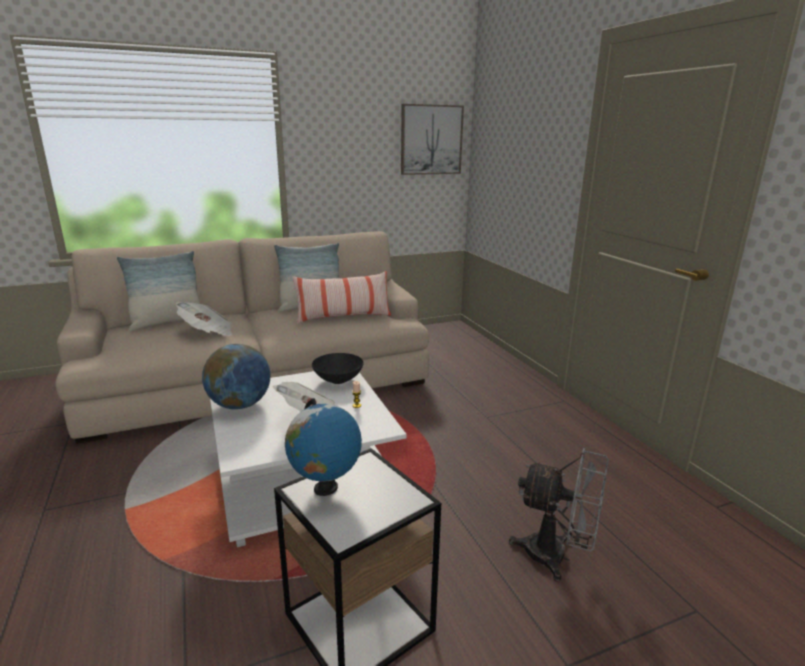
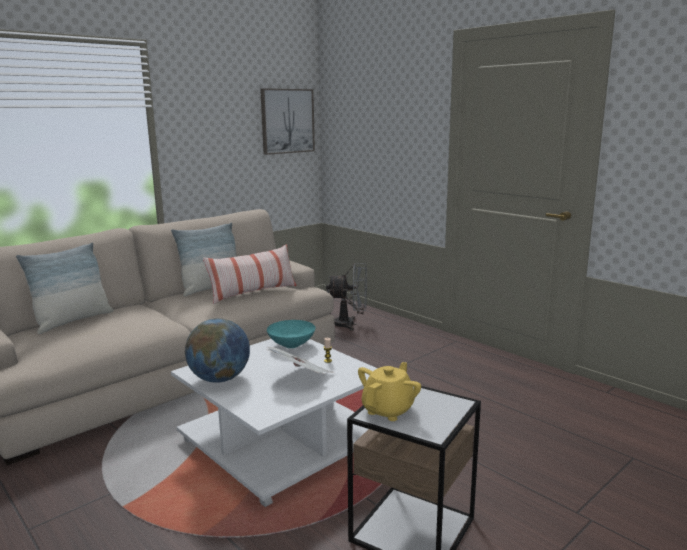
camera: 20 degrees left, 5 degrees down
(208, 332) = (128, 323): newspaper -> none
(325, 488) = (388, 410): globe -> yellow teapot
(337, 380) = (291, 345): black bowl -> turquoise bowl
(556, 557) = (524, 449): grey fan -> grey fan (350, 324)

